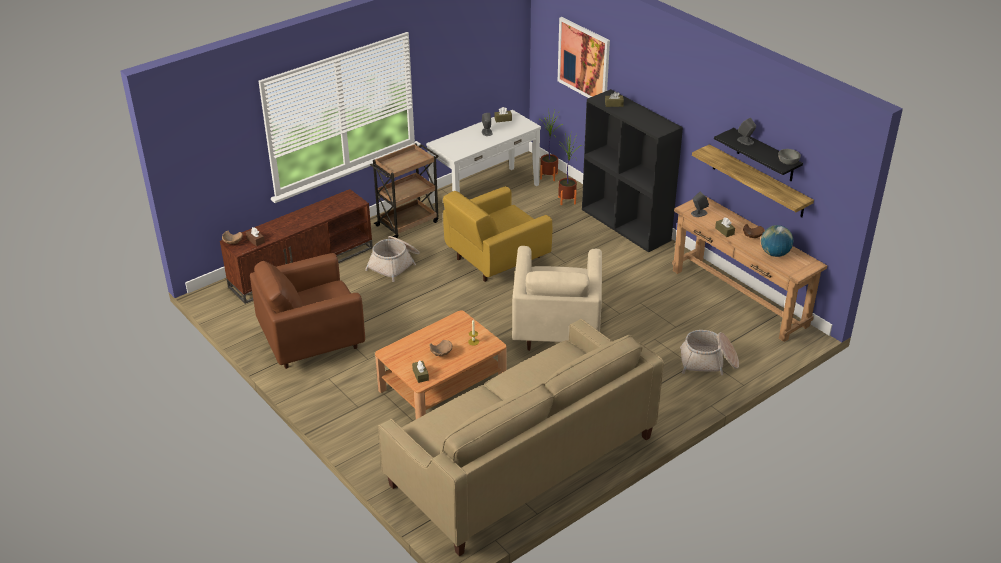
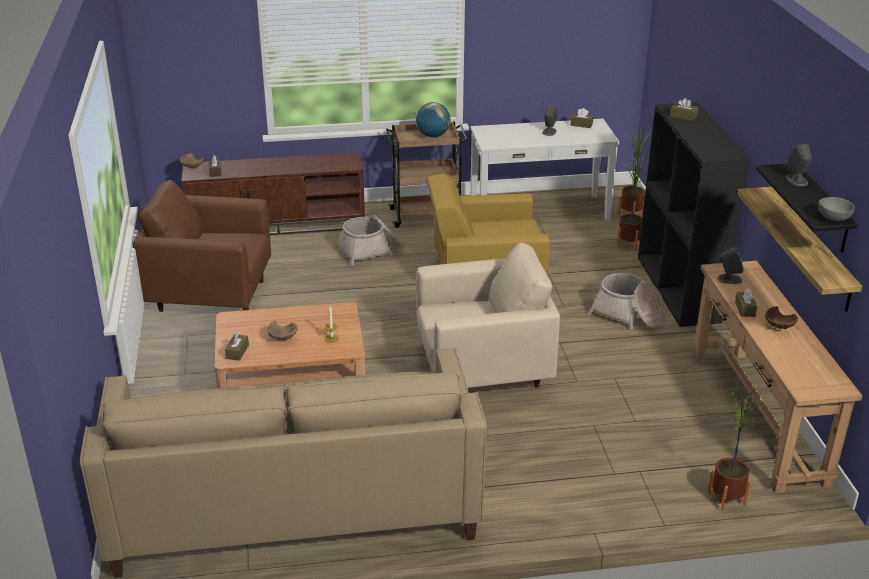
camera: 30 degrees right, 5 degrees down
(556, 328) = (482, 371): beige armchair -> beige armchair turned 135 degrees counterclockwise
(584, 61) = (683, 63): picture -> none
(708, 362) = (641, 478): basket -> basket (628, 314)
(762, 355) = (727, 498): none -> potted plant
(774, 253) = (793, 356): globe -> globe (433, 135)

